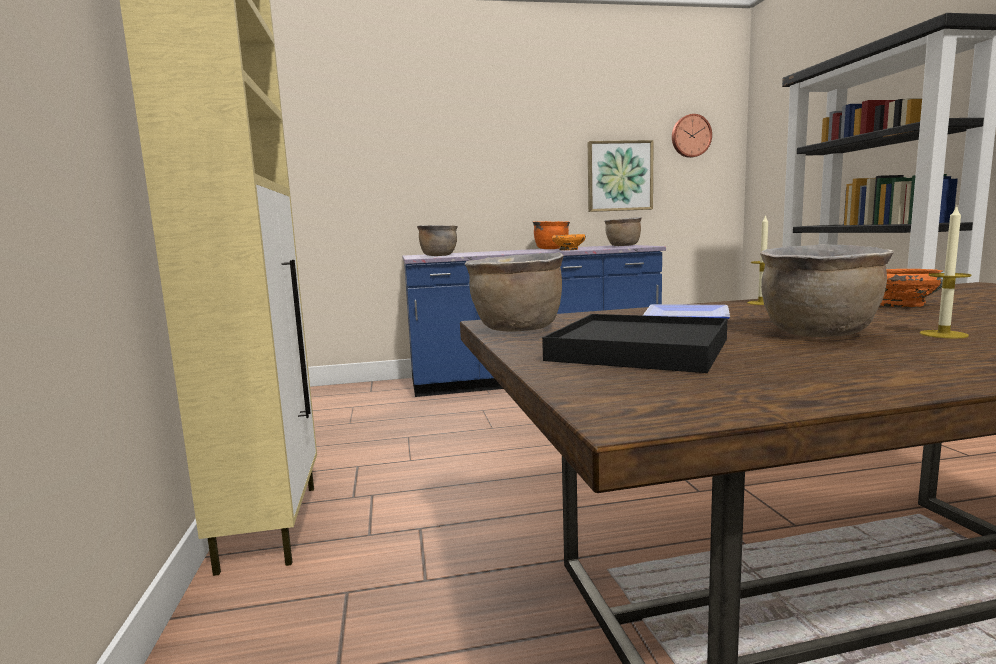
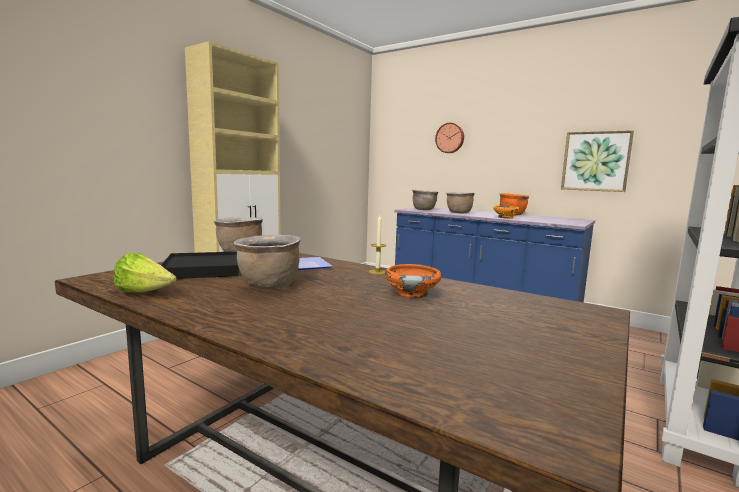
camera: 45 degrees right, 0 degrees up
(623, 246) = (569, 220): brown cooking pot -> brown cooking pot (459, 213)
(690, 136) = (682, 125): wall clock -> wall clock (450, 138)
(835, 384) = (145, 293): none -> lettuce
(943, 334) = (289, 303): candle -> none

